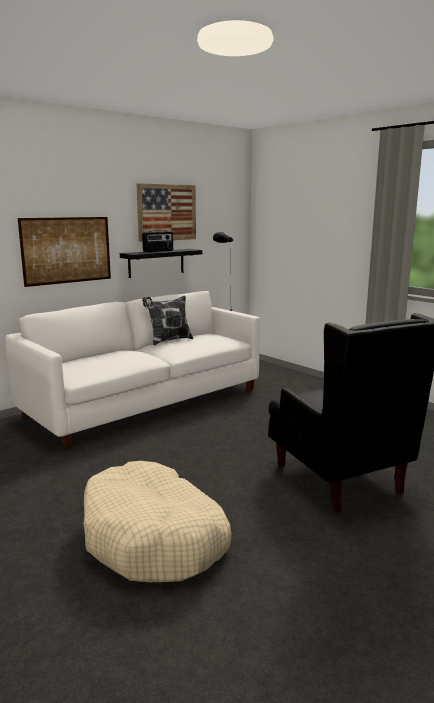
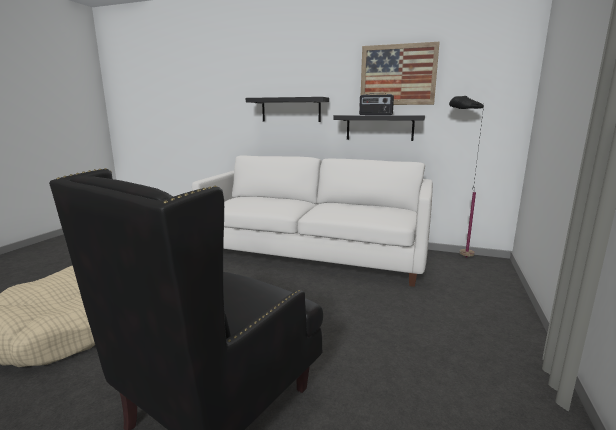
camera: 60 degrees right, 0 degrees up
(67, 250) = (291, 110): picture -> black shelf
(169, 340) = (346, 203): pillow -> none

